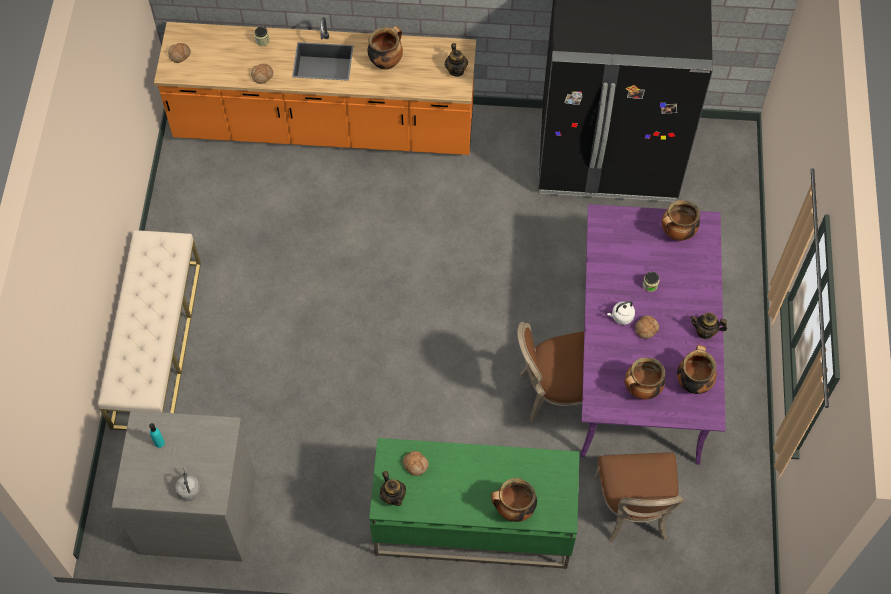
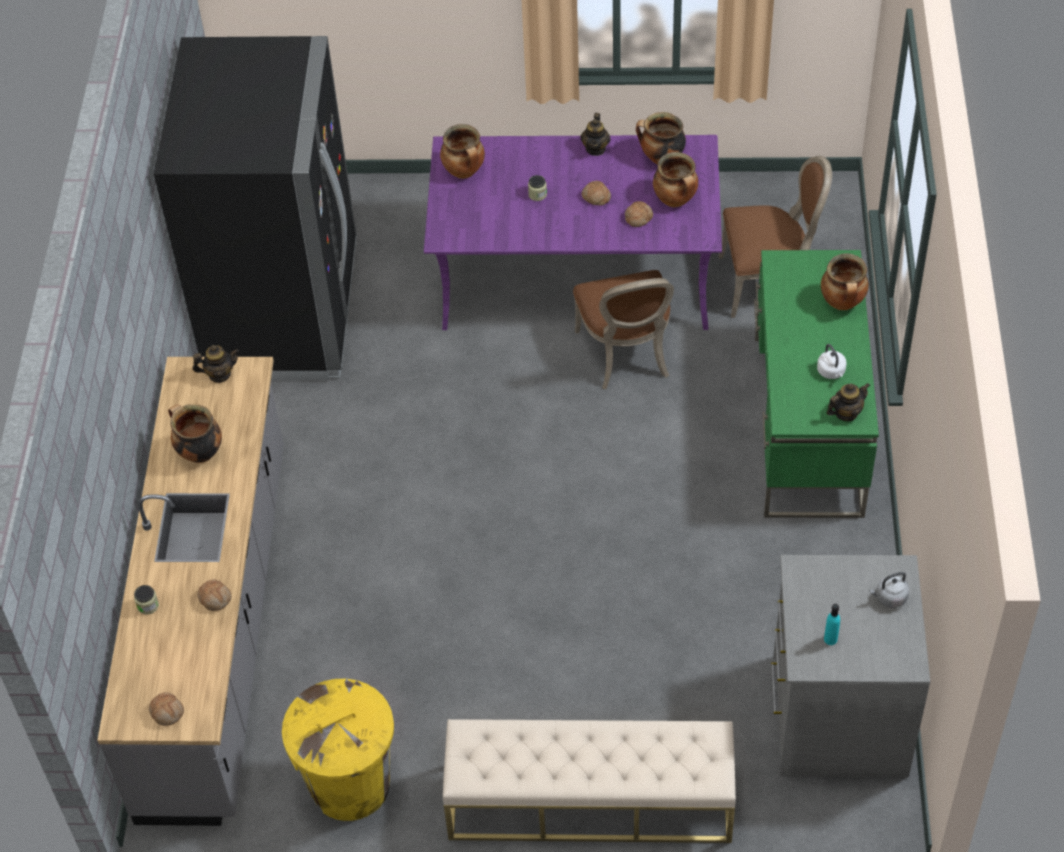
camera: 90 degrees left, 10 degrees down
(193, 205) = (350, 785): none -> yellow trash can
(325, 128) = (217, 628): orange counter -> grey counter
(416, 464) = (801, 394): bread -> bread (638, 217)
(621, 317) = (582, 219): white kettle -> white kettle (831, 372)

